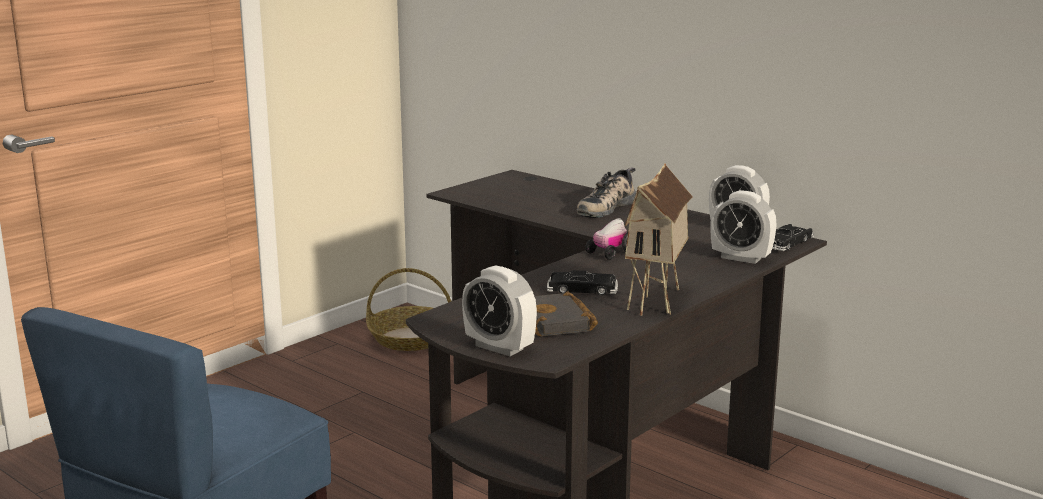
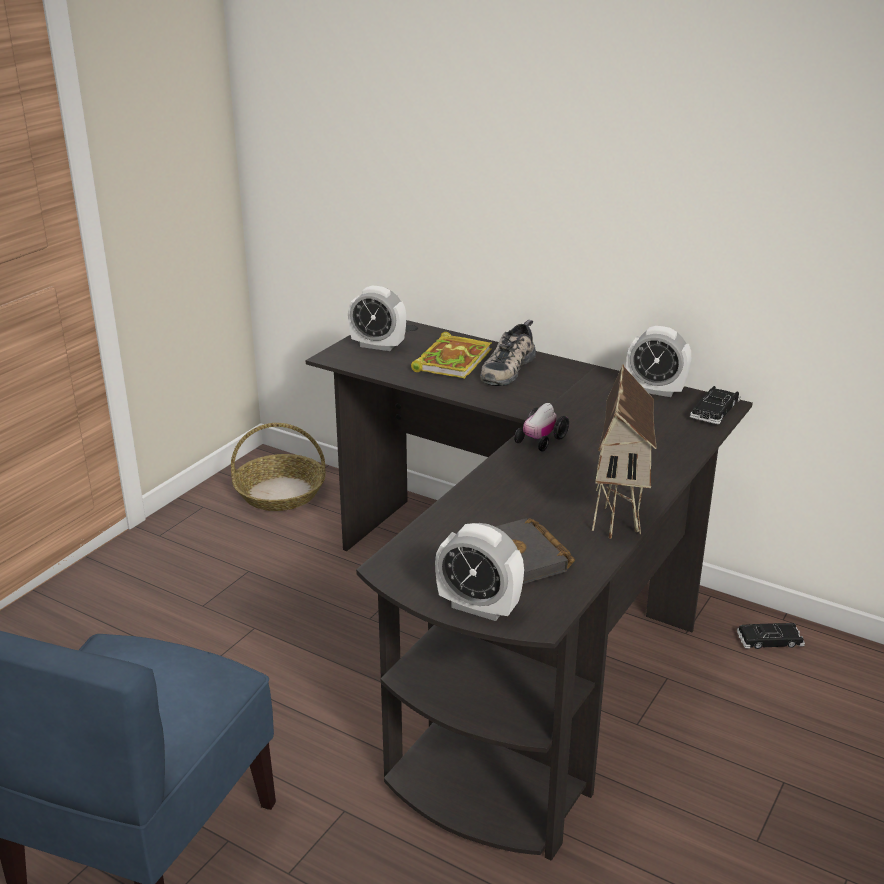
camera: 10 degrees left, 10 degrees up
(558, 200) = (452, 360): none -> book
(582, 290) = (532, 502): black toy car -> black toy car (770, 640)
(741, 258) = (678, 437): alarm clock -> alarm clock (378, 346)

